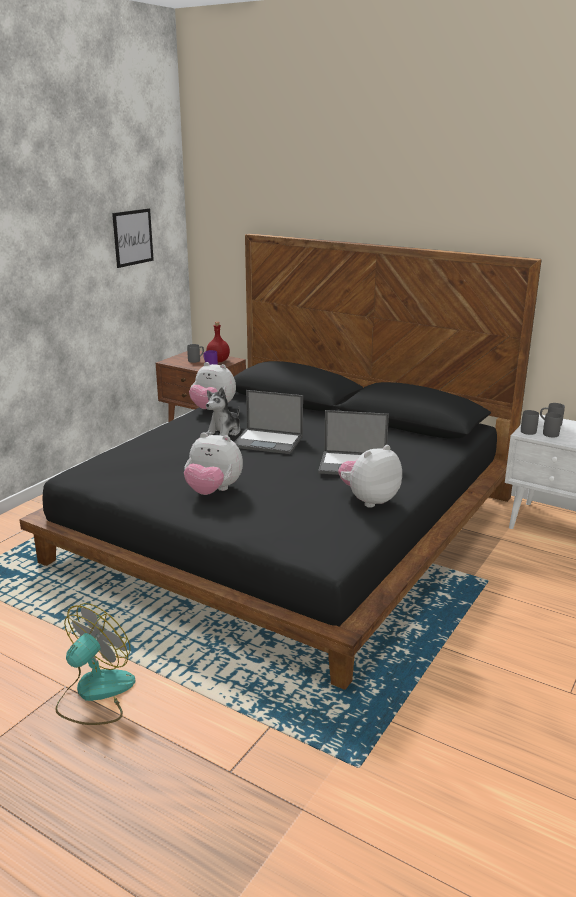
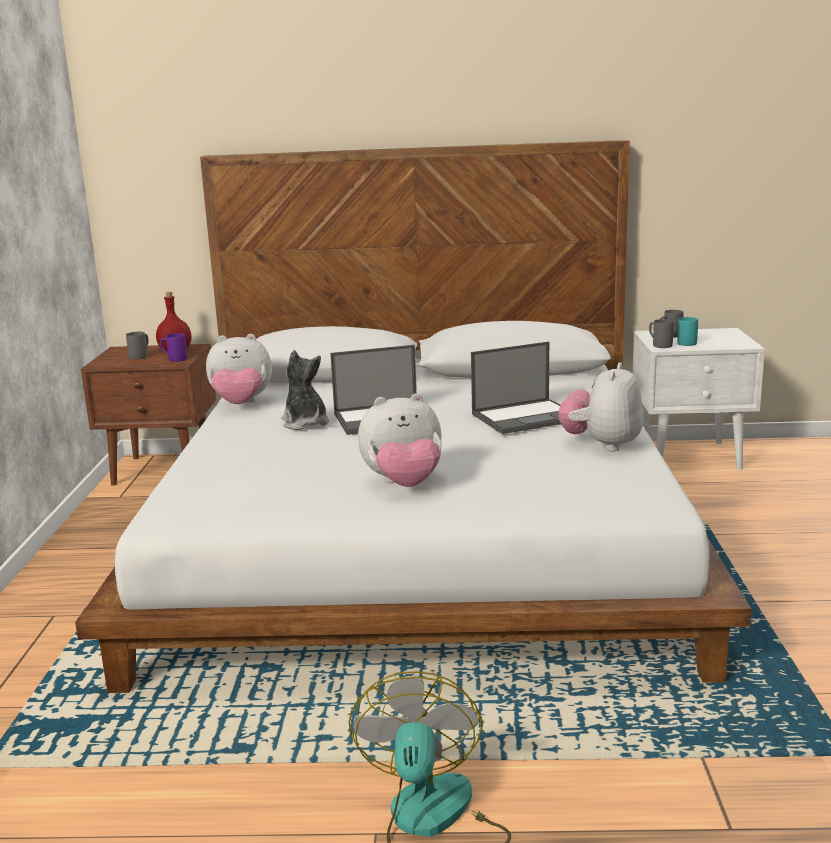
camera: 30 degrees left, 5 degrees down
(133, 237) = (36, 170): picture -> none
(224, 432) = (305, 423): plush toy -> plush toy turned 150 degrees clockwise
(288, 528) = (420, 540): black bed -> white bed
(551, 433) = (685, 342): grey mug -> turquoise mug

